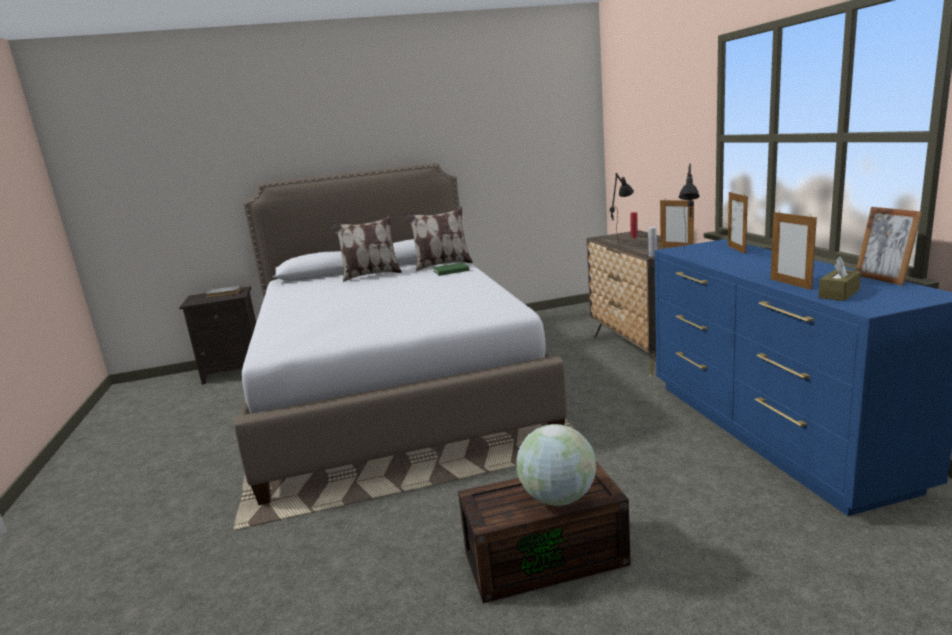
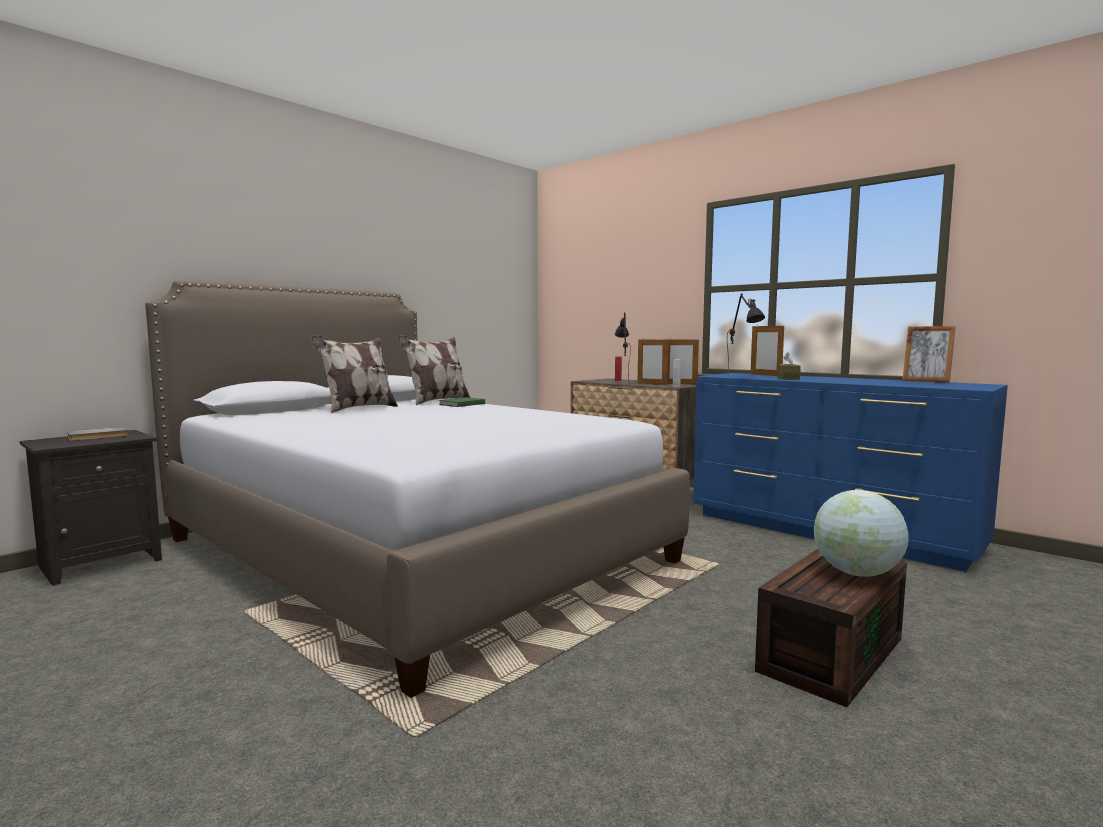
camera: 35 degrees left, 10 degrees down
(790, 284) = (879, 383): picture frame -> picture frame (652, 384)
(839, 294) = (929, 385): brown tissue box -> brown tissue box (788, 378)

